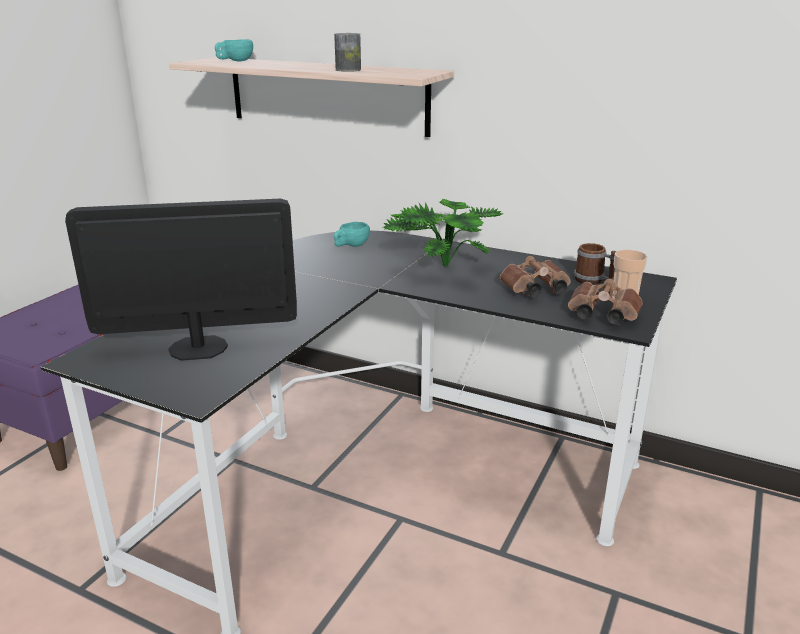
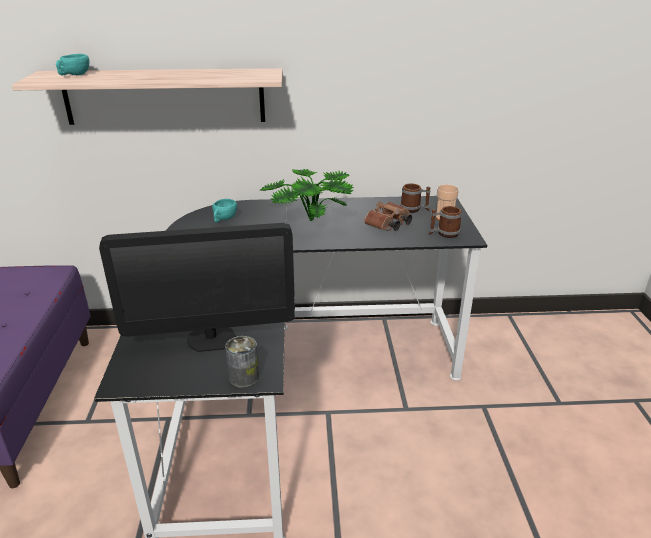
camera: 30 degrees left, 5 degrees up
(198, 348) = (211, 338): monitor -> monitor turned 150 degrees counterclockwise
(348, 70) = (202, 76): can -> can (244, 377)
(600, 316) = (444, 234): brown binoculars -> mug

